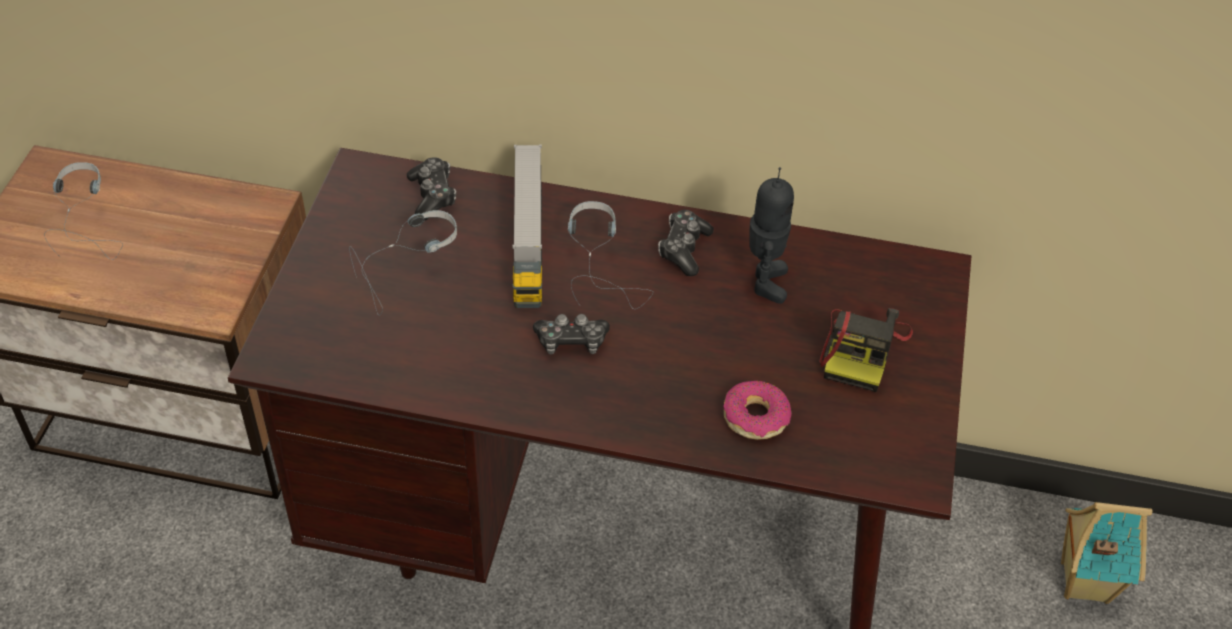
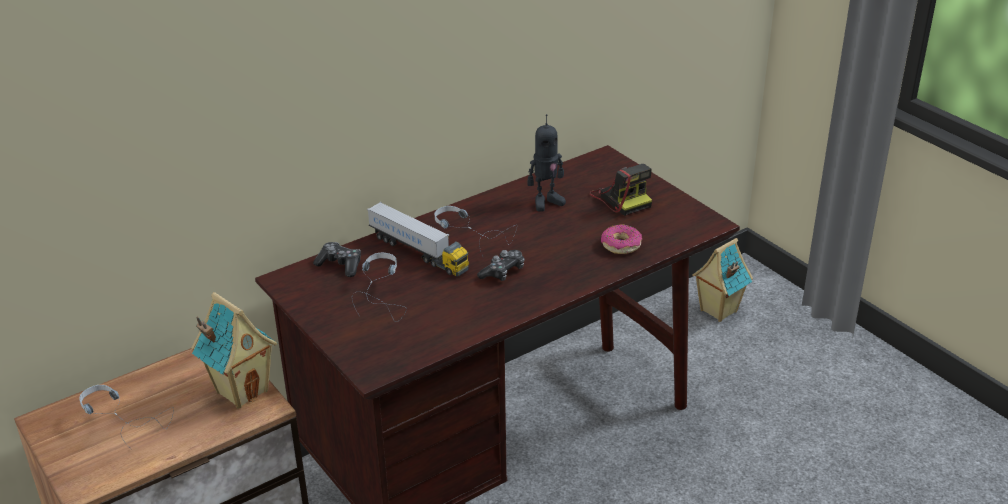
camera: 45 degrees left, 15 degrees down
(219, 270) = (242, 390): none -> toy house
(684, 249) = (493, 212): game controller -> none
(764, 283) = (546, 202): toy robot -> toy robot turned 105 degrees clockwise

